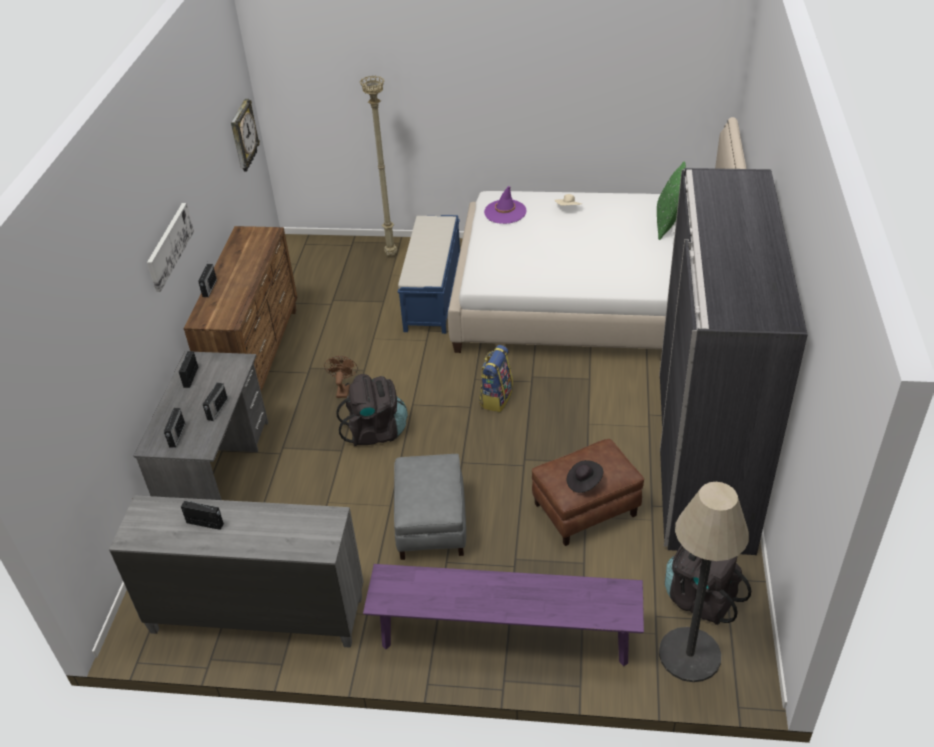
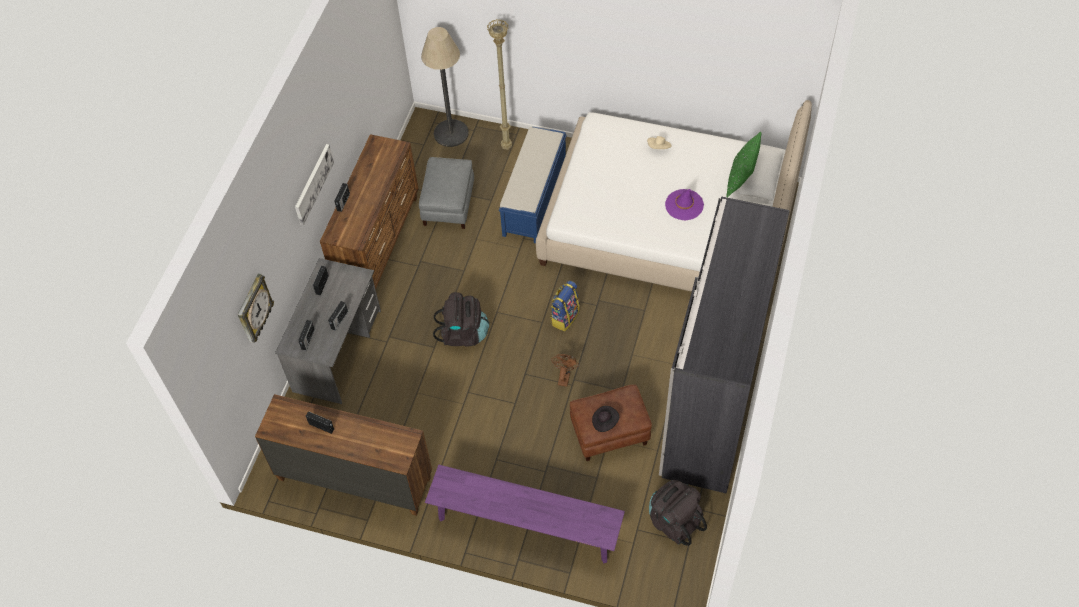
camera: 10 degrees right, 15 degrees up
(243, 136) = (384, 50): wall clock -> wall clock (254, 309)
(256, 614) = (354, 477): grey dresser -> brown dresser
(343, 389) = (444, 287): brown fan -> brown fan (564, 376)
(432, 525) = (491, 426): grey ottoman -> grey ottoman (449, 205)
(505, 212) = (603, 143): purple hat -> purple hat (684, 205)
(689, 654) = (652, 563): floor lamp -> floor lamp (451, 133)

